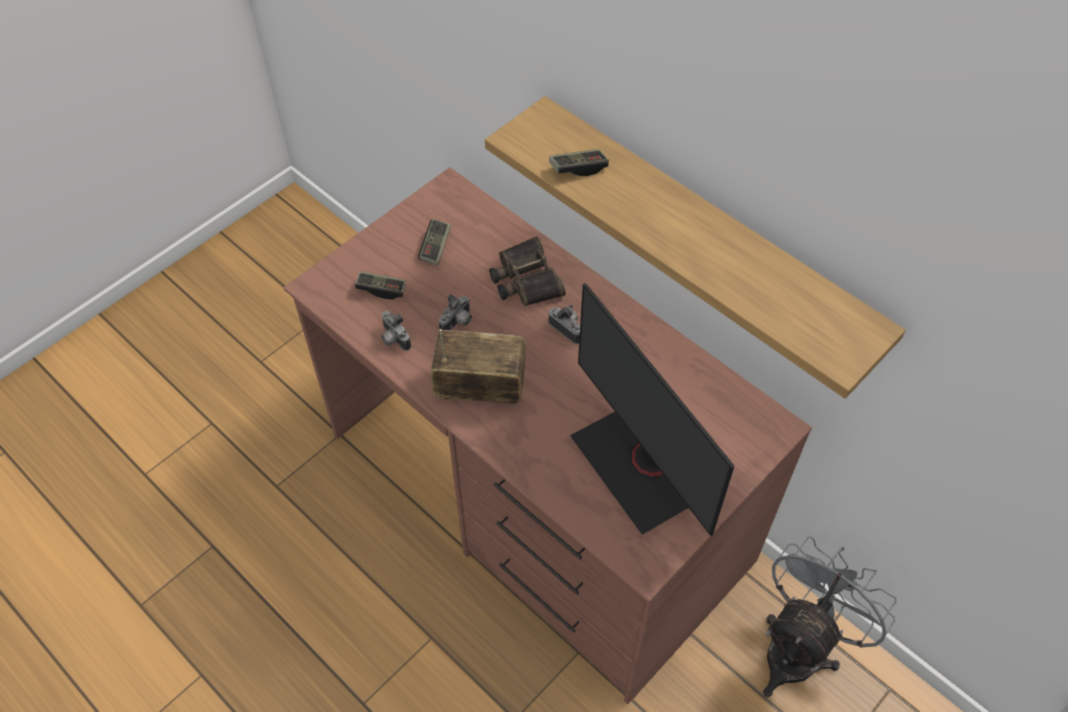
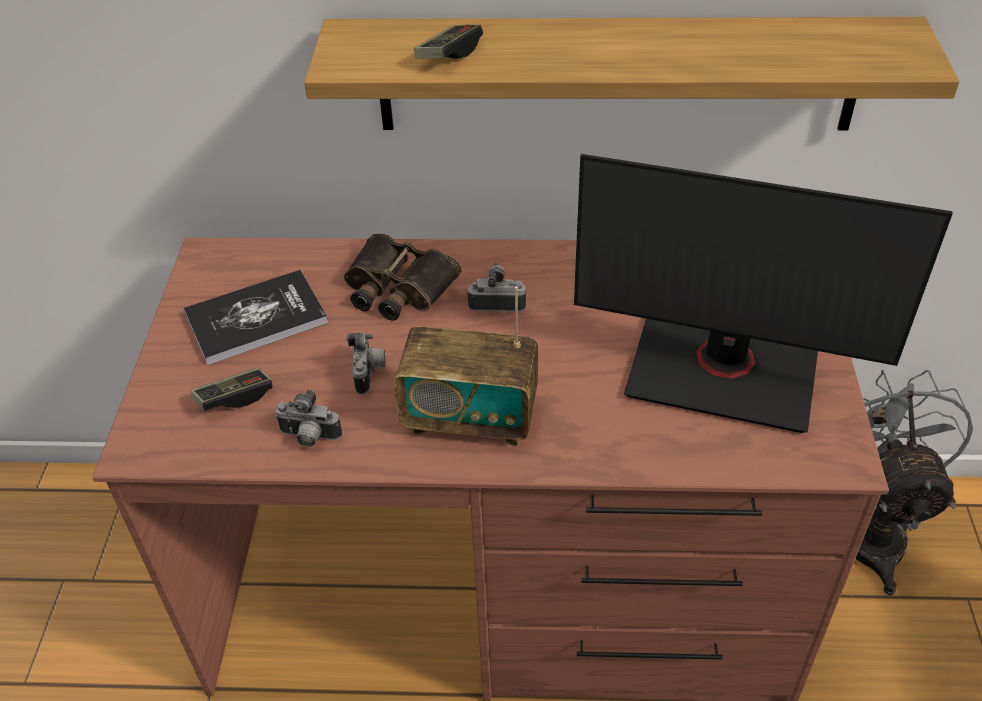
camera: 40 degrees left, 10 degrees down
(435, 247) = (256, 318): game controller -> book
(480, 387) = (470, 417): radio -> radio turned 135 degrees counterclockwise

